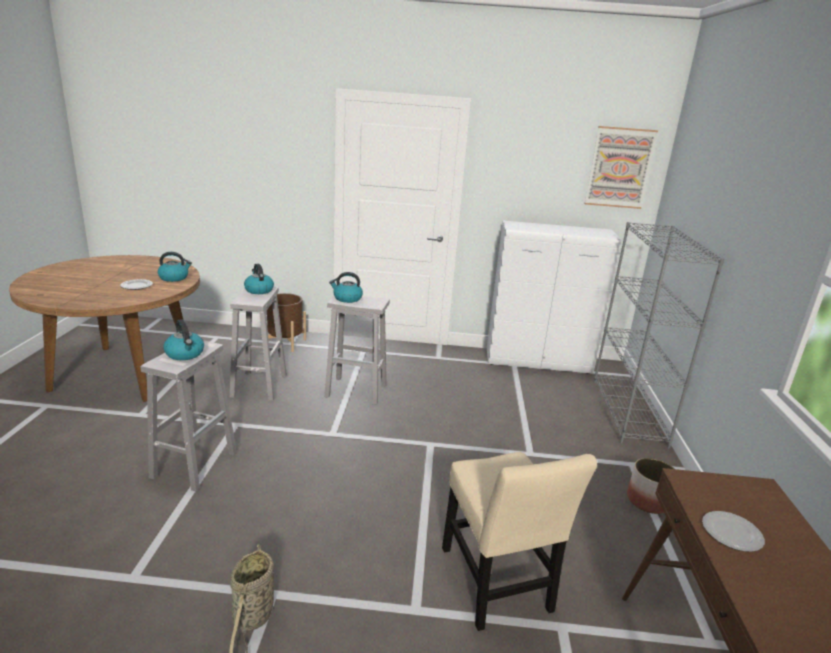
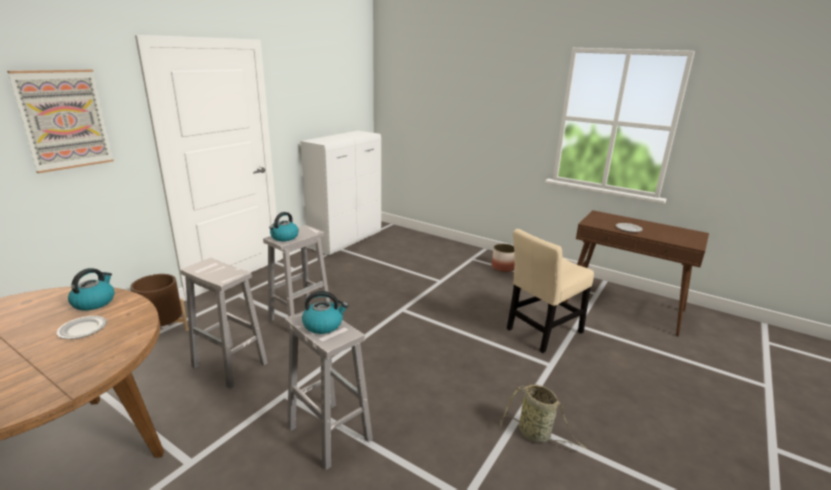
camera: 60 degrees left, 0 degrees up
(258, 290) = (206, 267): kettle -> none
(496, 584) = (542, 332): beige chair -> beige chair turned 135 degrees clockwise
(619, 168) = (353, 85): picture -> picture (64, 120)
(628, 412) = (427, 240): grey bookcase -> none

